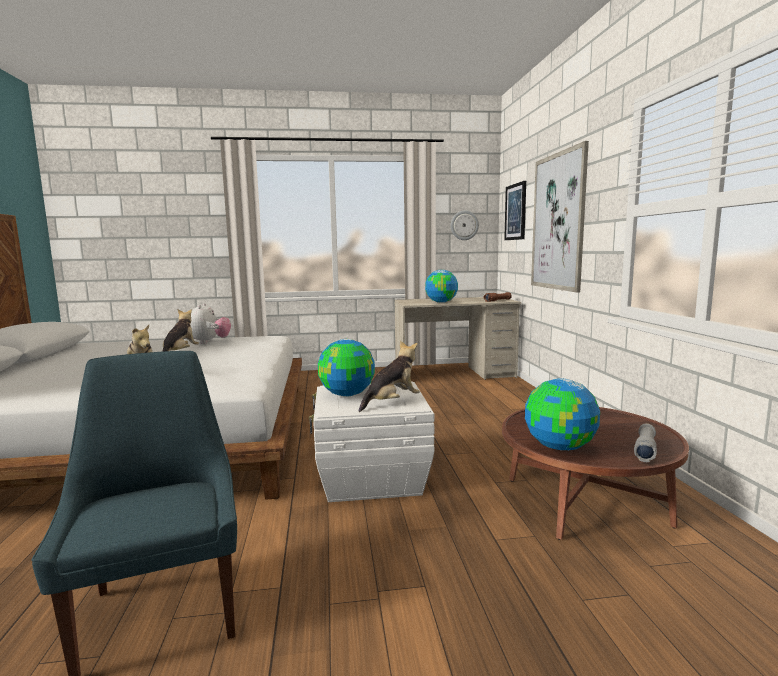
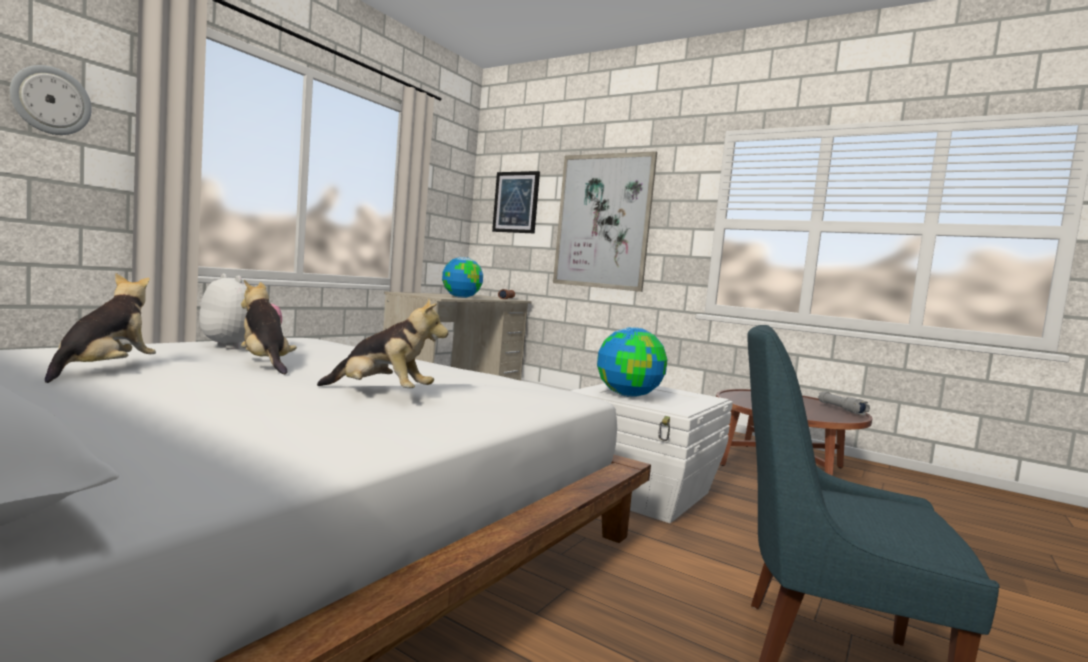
camera: 50 degrees left, 5 degrees down
(392, 402) = (685, 397): plush toy -> plush toy (104, 370)
(464, 225) = (444, 206): wall clock -> wall clock (51, 100)
(559, 447) = (815, 415): globe -> none

